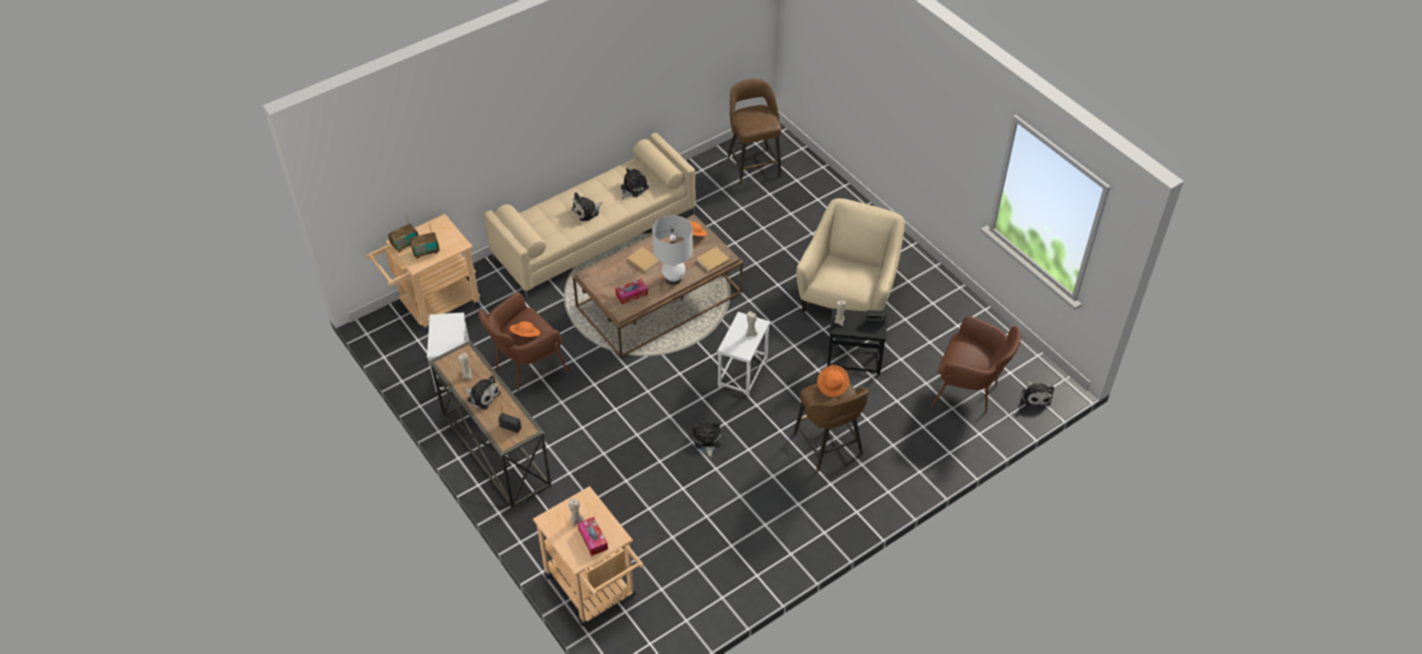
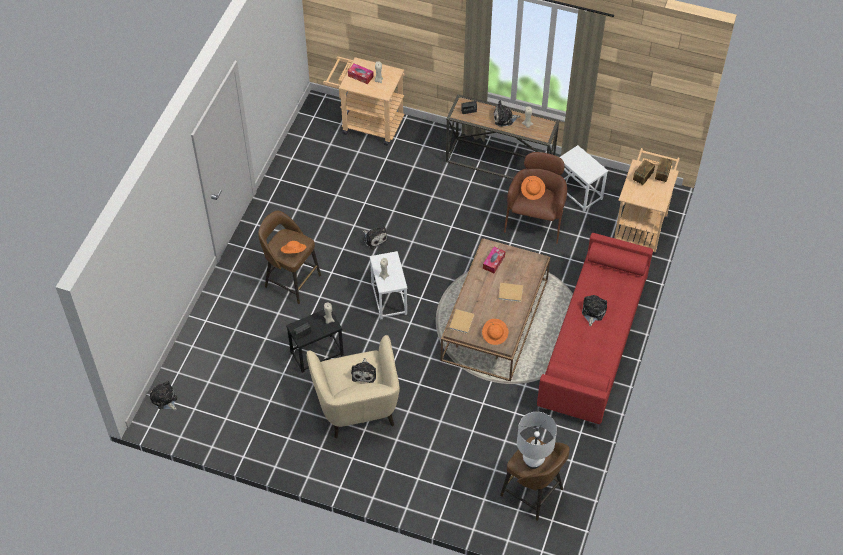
camera: 145 degrees right, 5 degrees up
(595, 235) = (593, 345): beige sofa -> red sofa
(633, 188) = (580, 353): plush toy -> plush toy (364, 373)
(673, 279) = (476, 291): white table lamp -> white table lamp (533, 462)
(969, 391) = (216, 375): brown armchair -> none

